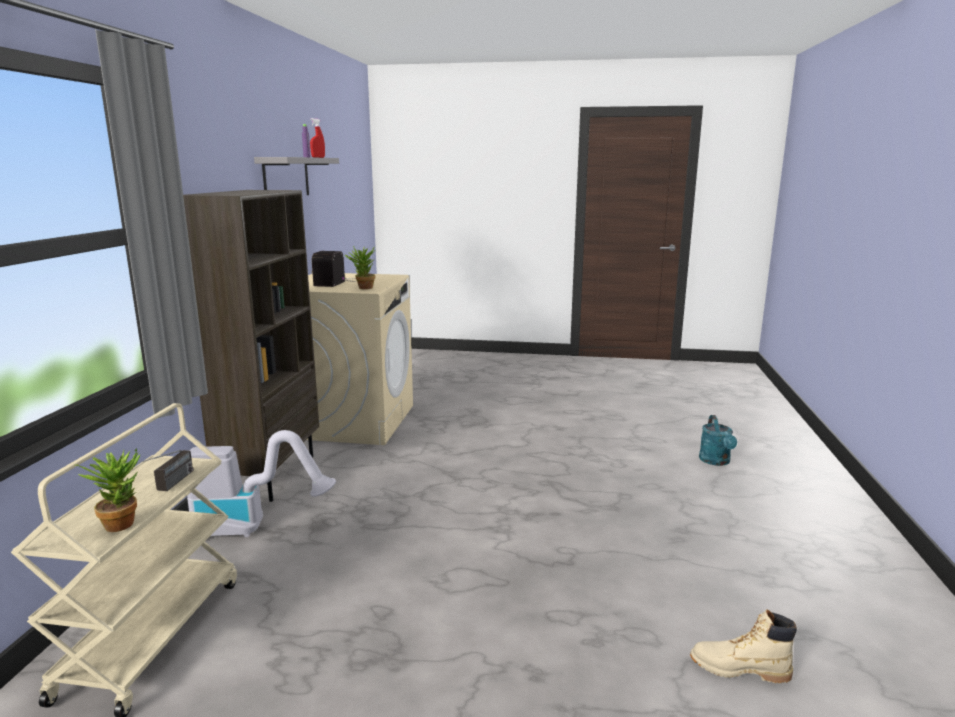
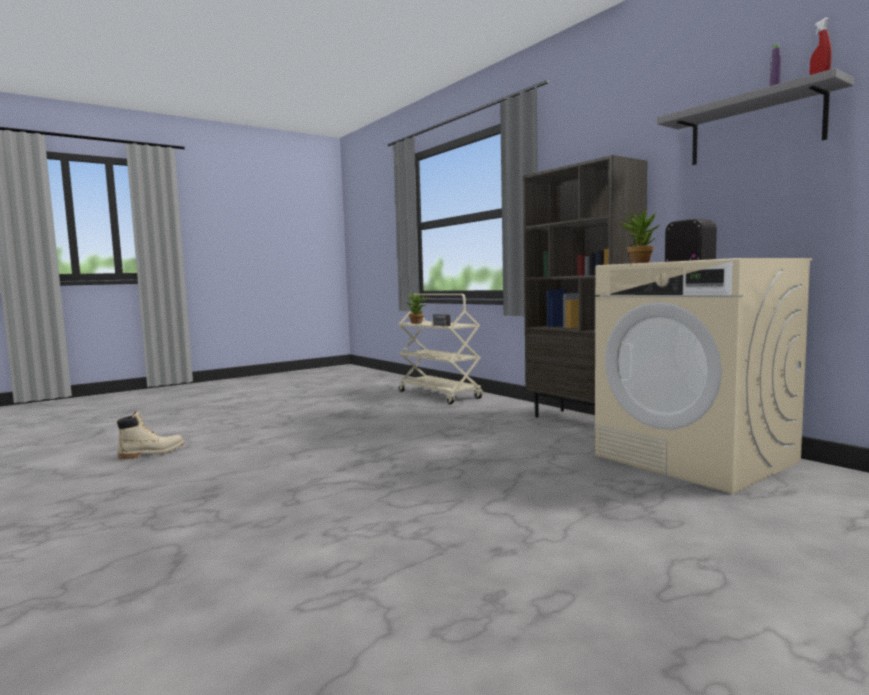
camera: 135 degrees right, 10 degrees down
(253, 527) = (506, 411): vacuum cleaner -> none
(716, 461) = (176, 601): turquoise watering can -> none

